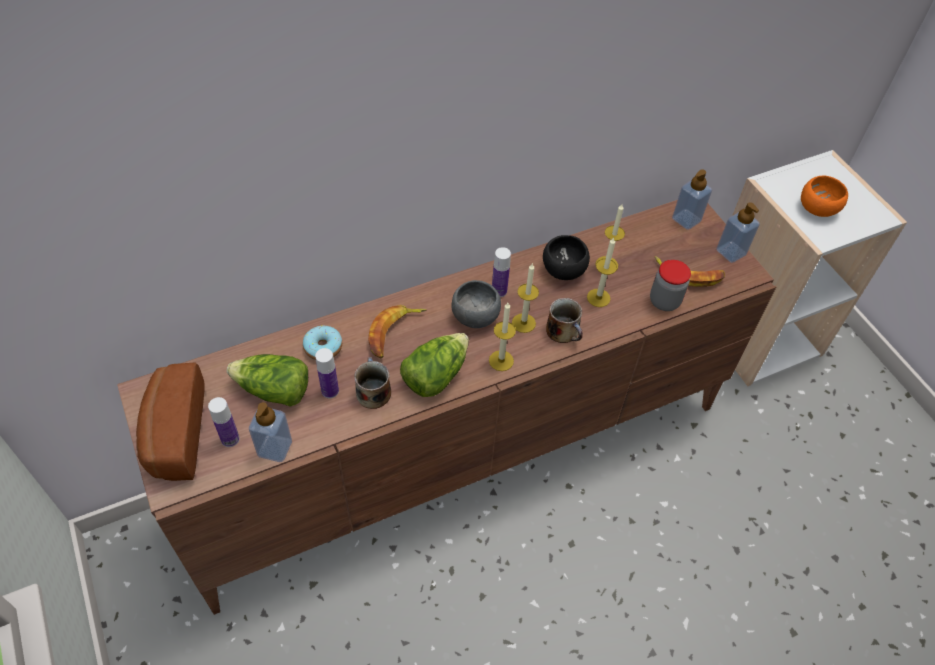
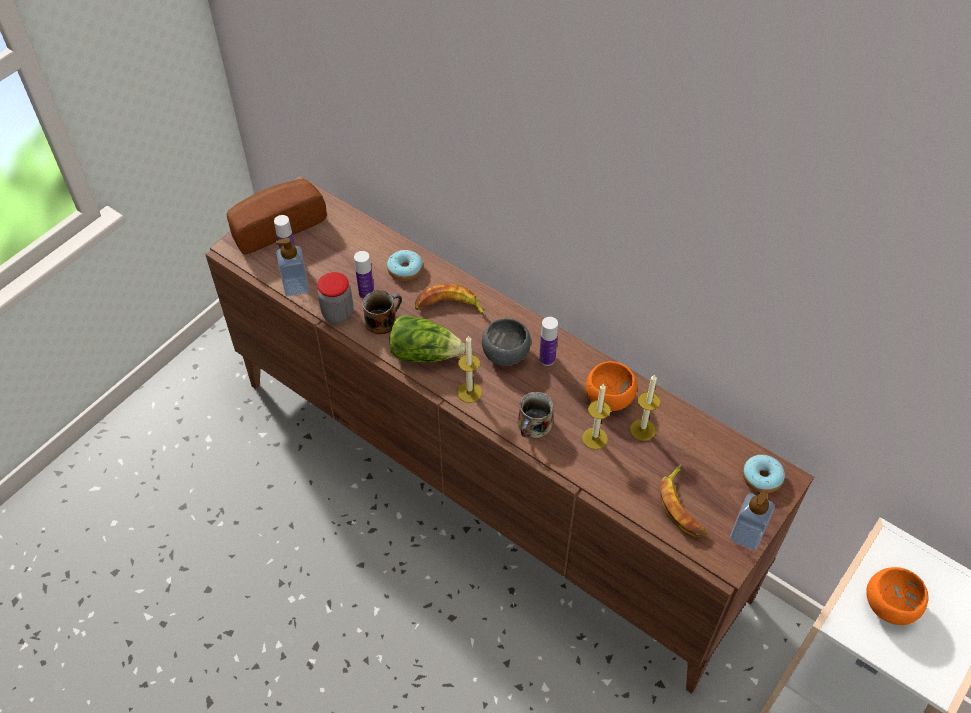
camera: 65 degrees right, 0 degrees up
(274, 390) = (346, 261): lettuce -> none
(523, 323) = (523, 392): candle -> none
(562, 270) = (608, 396): black bowl -> orange bowl
(664, 301) = (630, 495): jar -> jar (338, 313)
(686, 220) = (761, 478): soap dispenser -> donut

